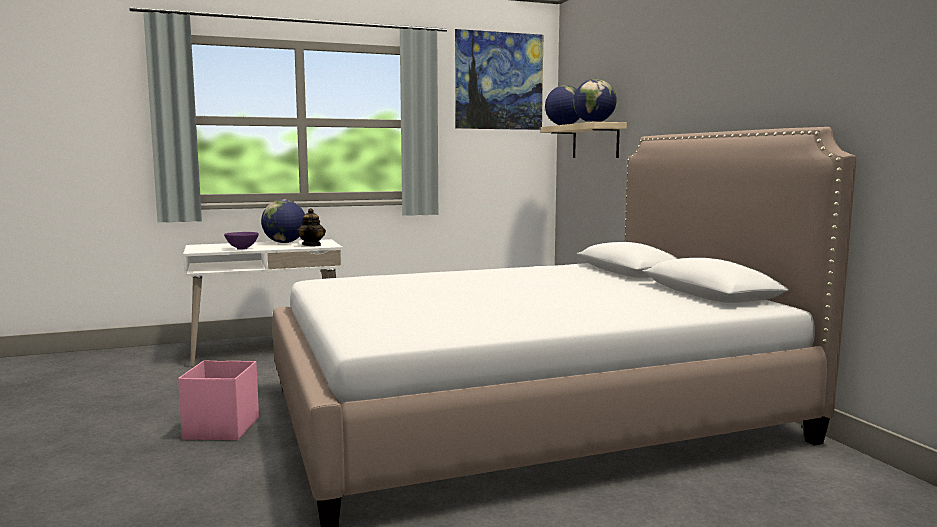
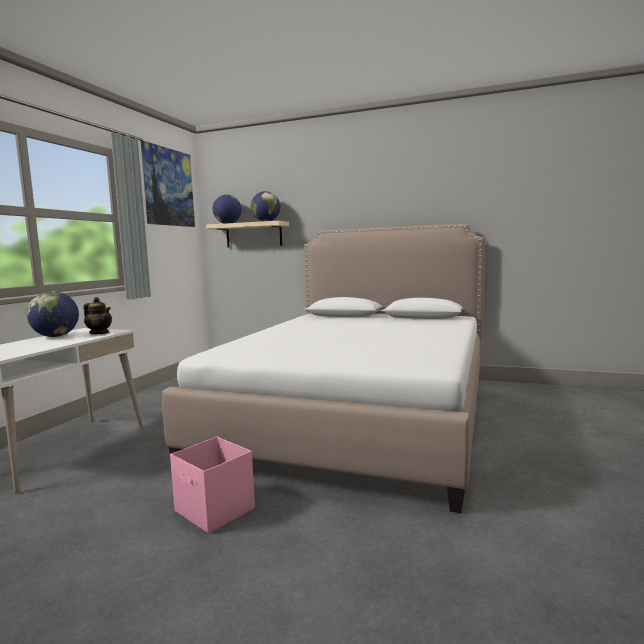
camera: 50 degrees left, 0 degrees up
(242, 248) = (44, 346): purple bowl -> none

